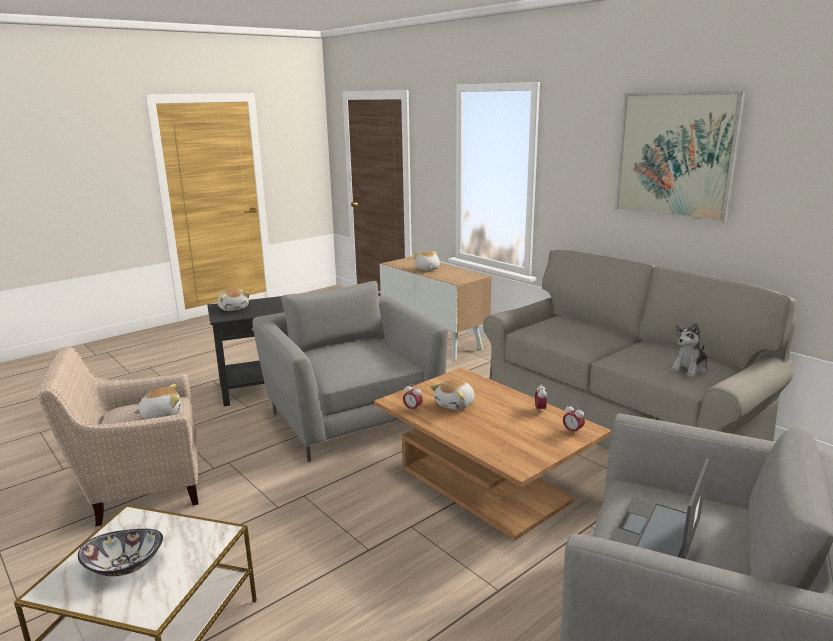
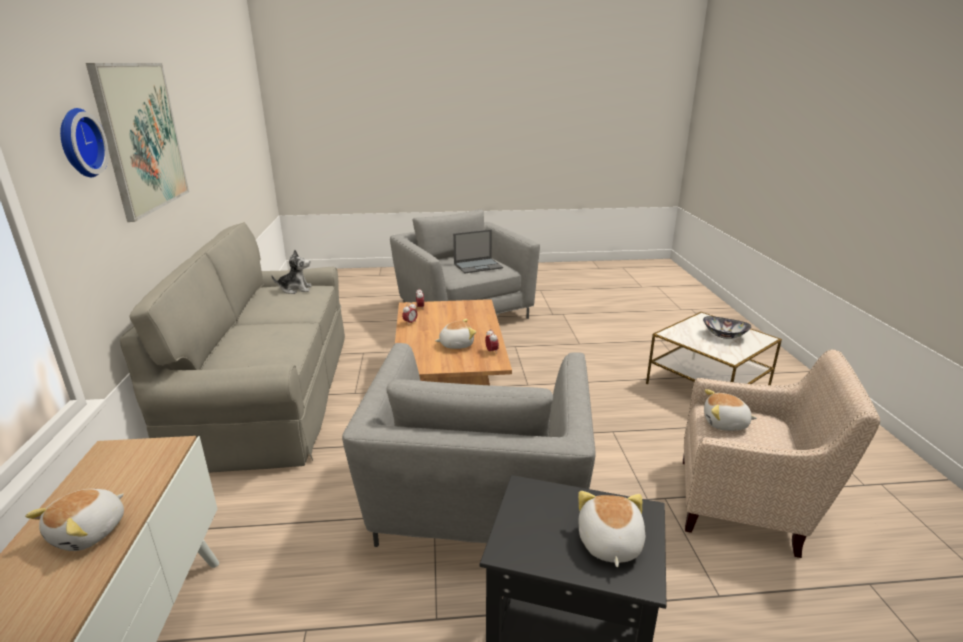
camera: 145 degrees left, 5 degrees up
(593, 143) = (78, 143): none -> wall clock

